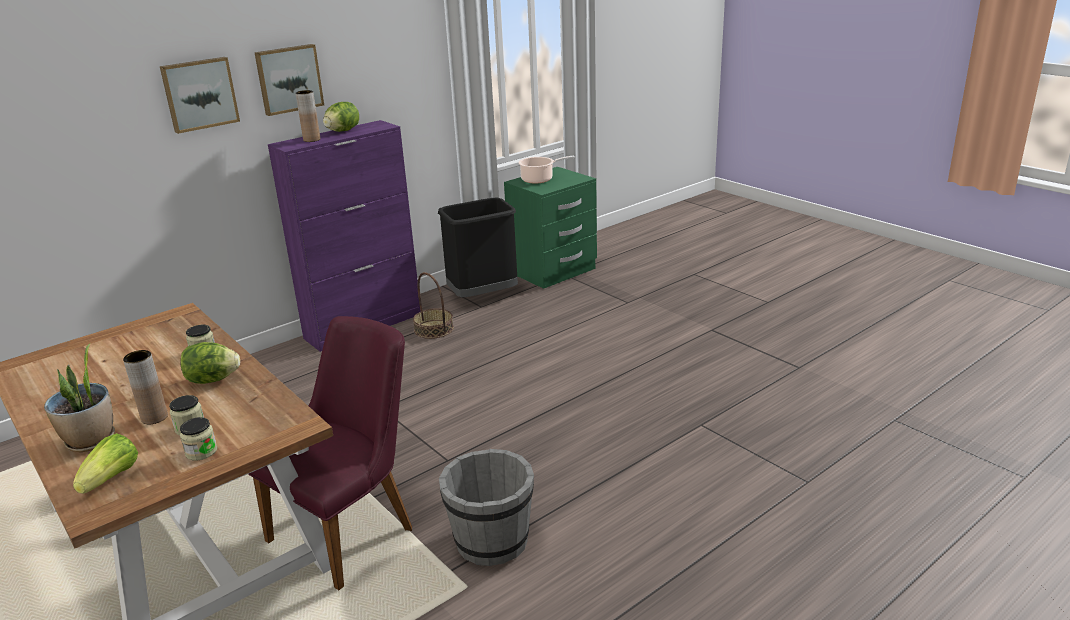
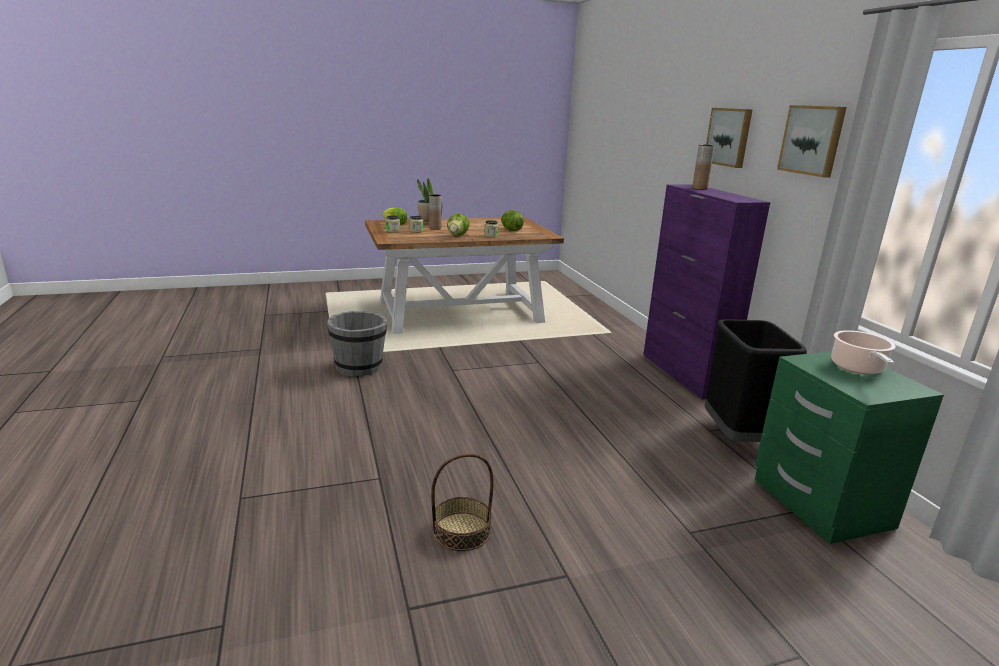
camera: 110 degrees right, 5 degrees down
(199, 94) = (683, 132): picture -> picture (812, 140)
(343, 131) = (726, 194): lettuce -> lettuce (511, 230)
(352, 529) = (417, 340): purple chair -> none
(434, 329) = (663, 399): basket -> basket (462, 531)

